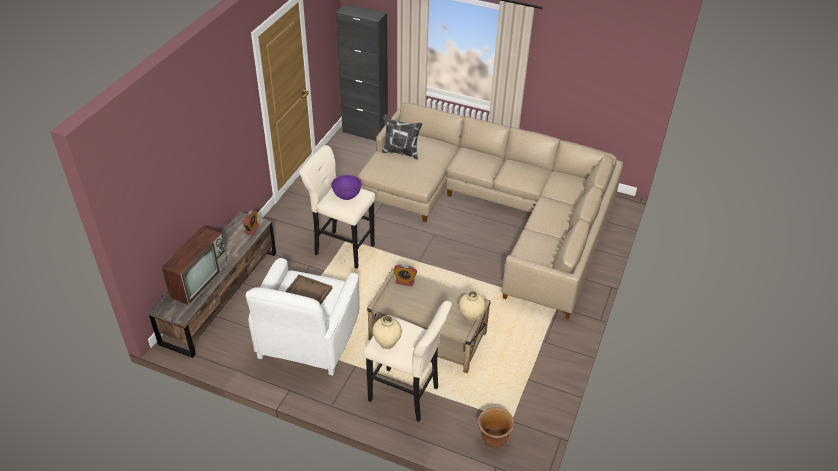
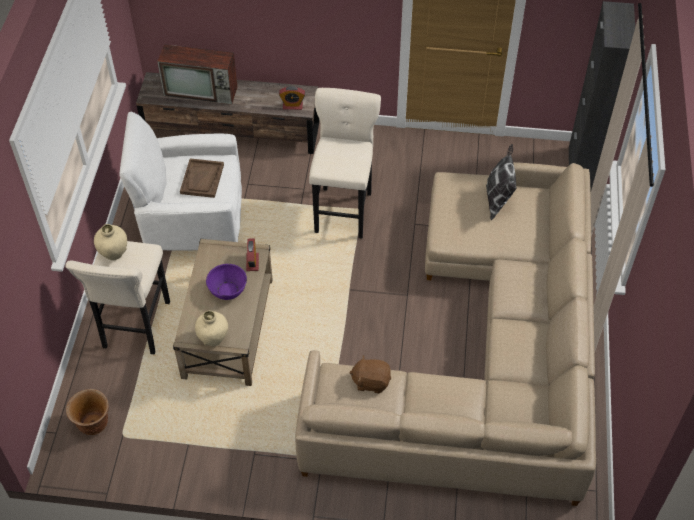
camera: 75 degrees right, 10 degrees up
(347, 194) = (346, 156): purple bowl -> purple bowl (227, 290)
(530, 243) = (371, 381): none -> brown plush toy

